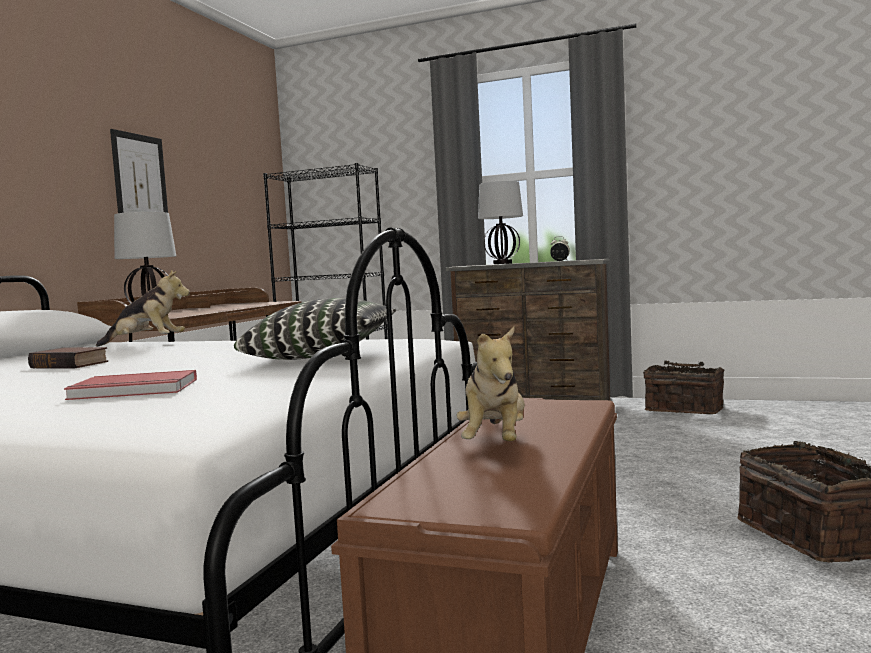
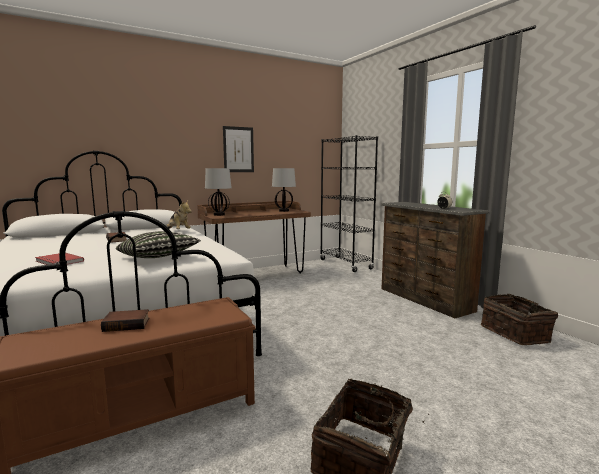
camera: 40 degrees right, 5 degrees up
(495, 443) = (127, 324): plush toy -> book
(502, 263) = (419, 204): table lamp -> table lamp (283, 211)

